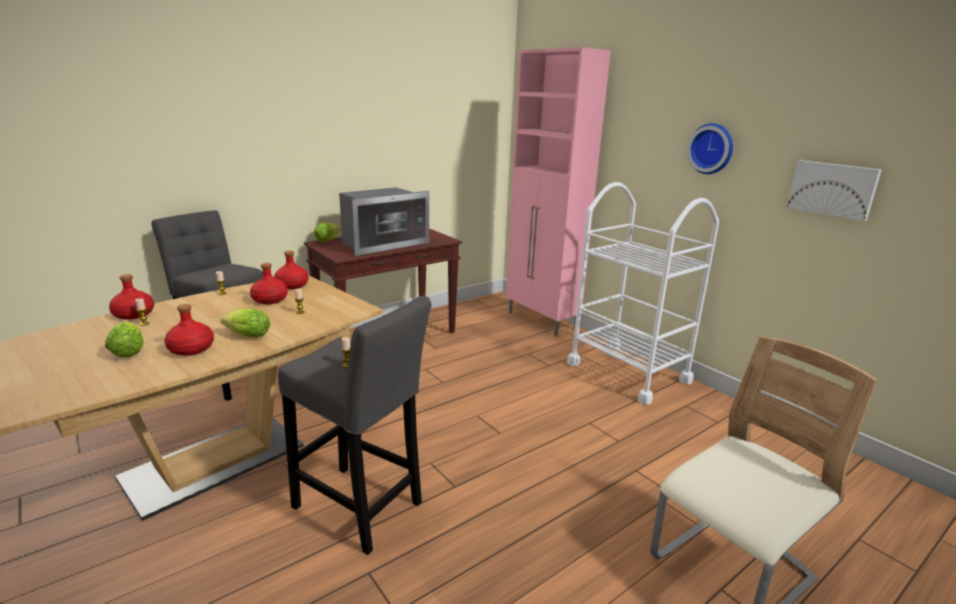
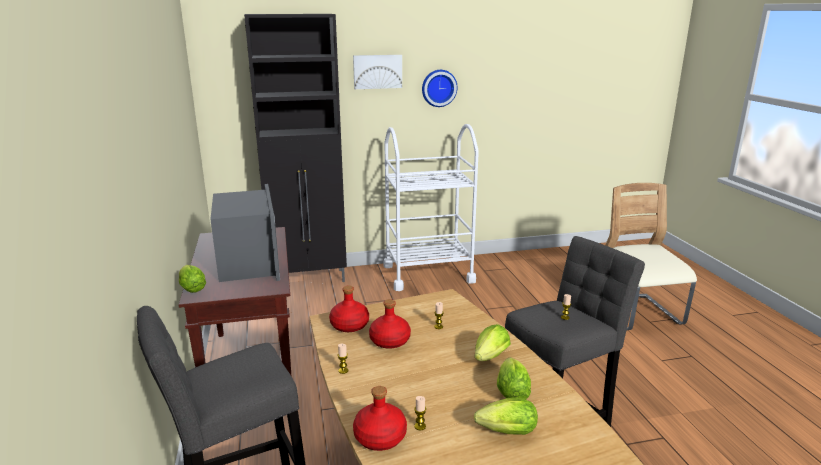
camera: 65 degrees left, 0 degrees up
(191, 349) = (511, 390): red bottle -> lettuce
(542, 321) = (309, 279): pink cabinet -> black cabinet
(832, 189) = (519, 101): picture -> picture (377, 71)

